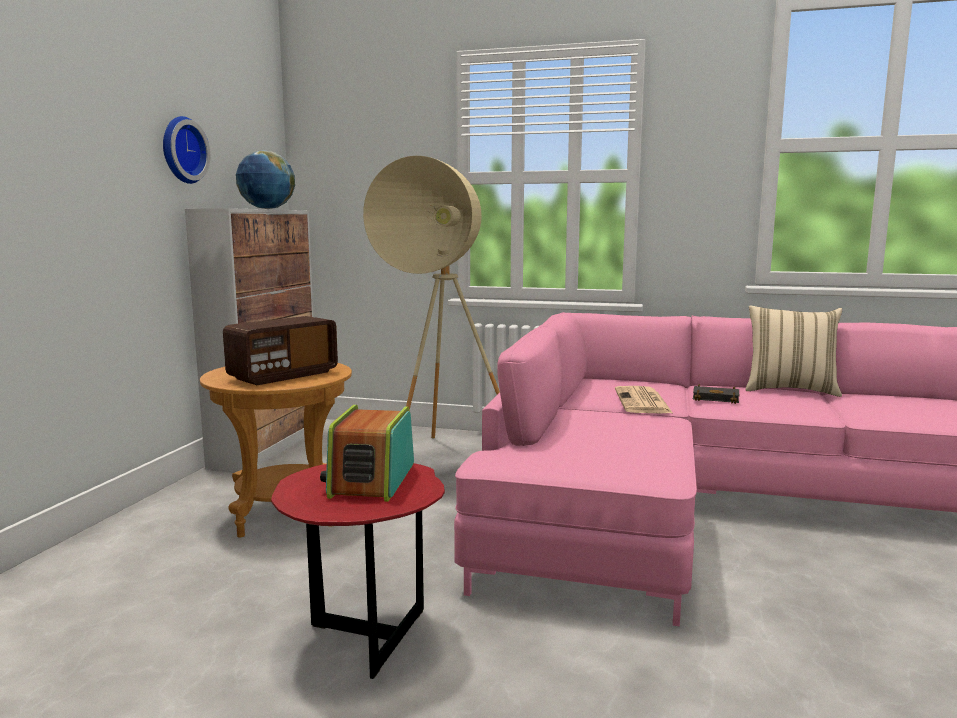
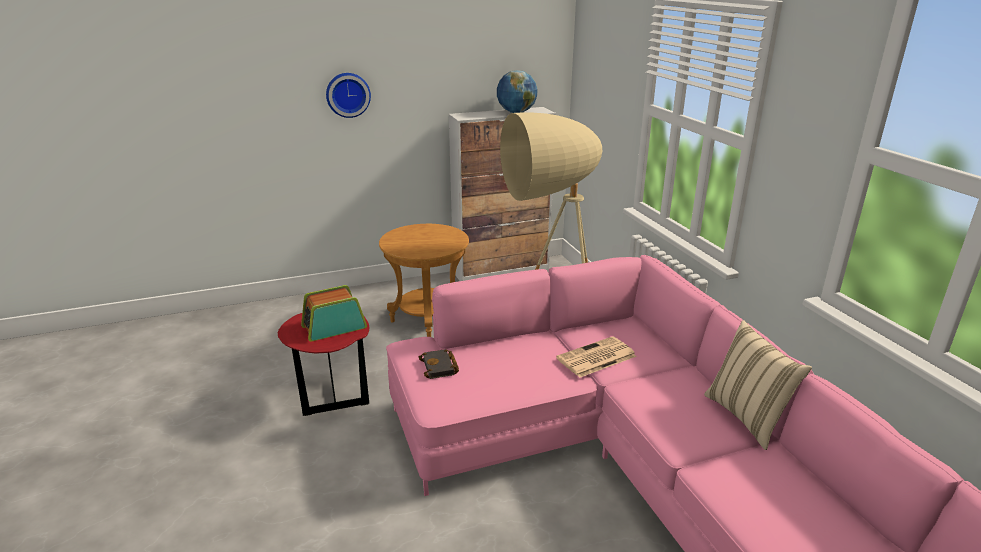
camera: 55 degrees right, 15 degrees up
(181, 150) = (451, 75): wall clock -> wall clock (348, 94)
(283, 375) = (419, 243): radio -> none
(717, 398) = (655, 386): black book -> black book (440, 367)

